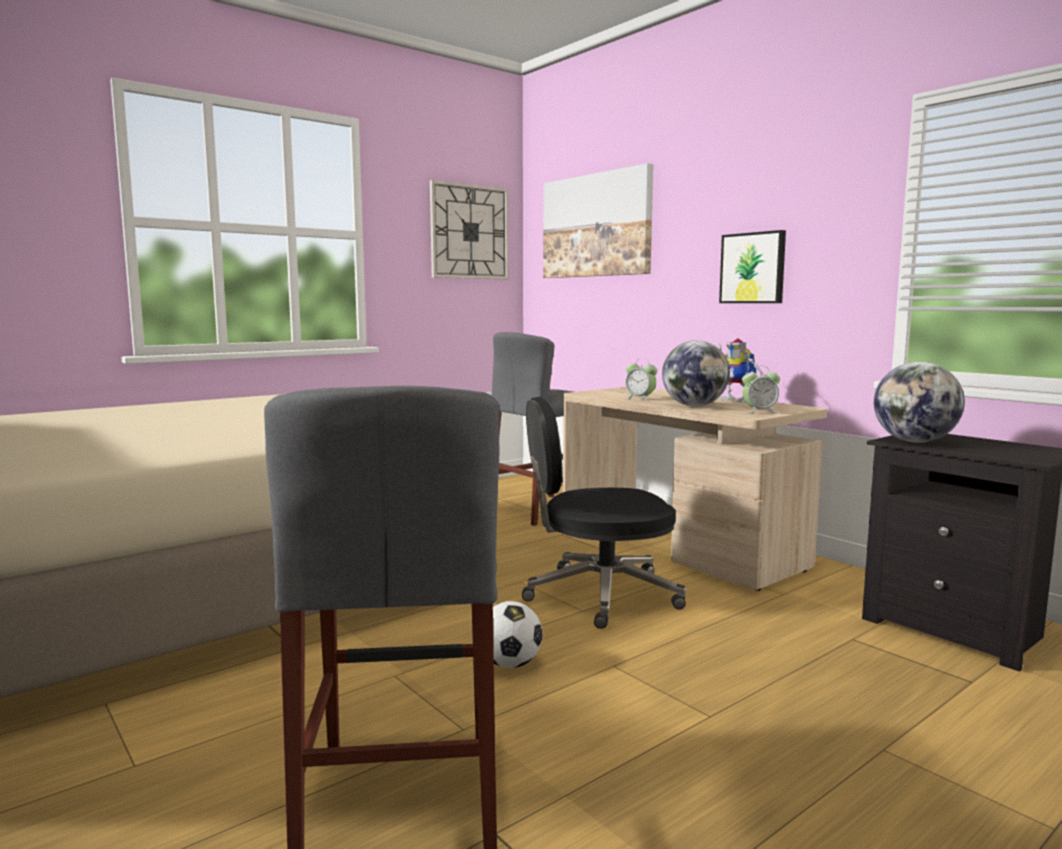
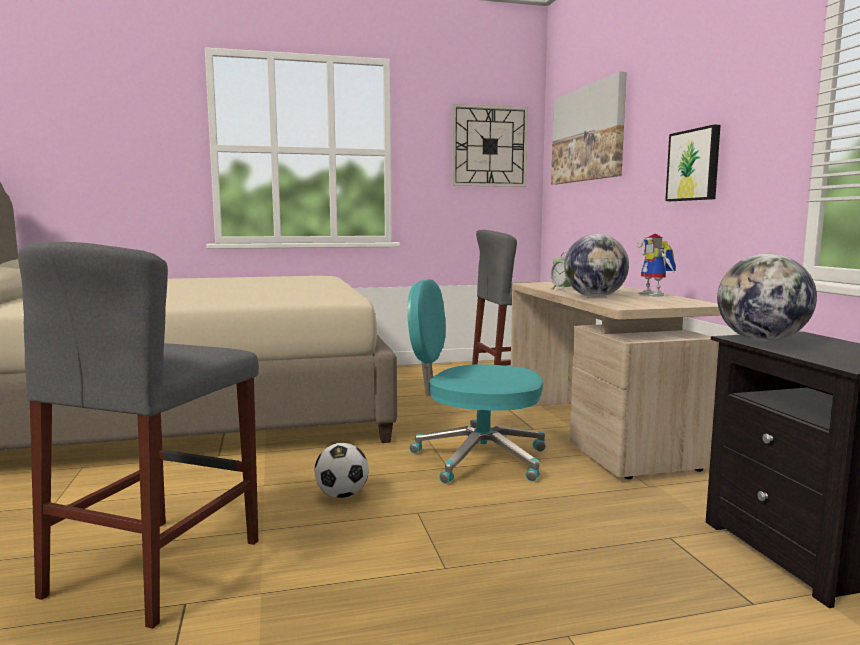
camera: 25 degrees right, 0 degrees up
(599, 595) = (476, 458): black office chair -> turquoise office chair
(759, 412) = (642, 304): alarm clock -> none

